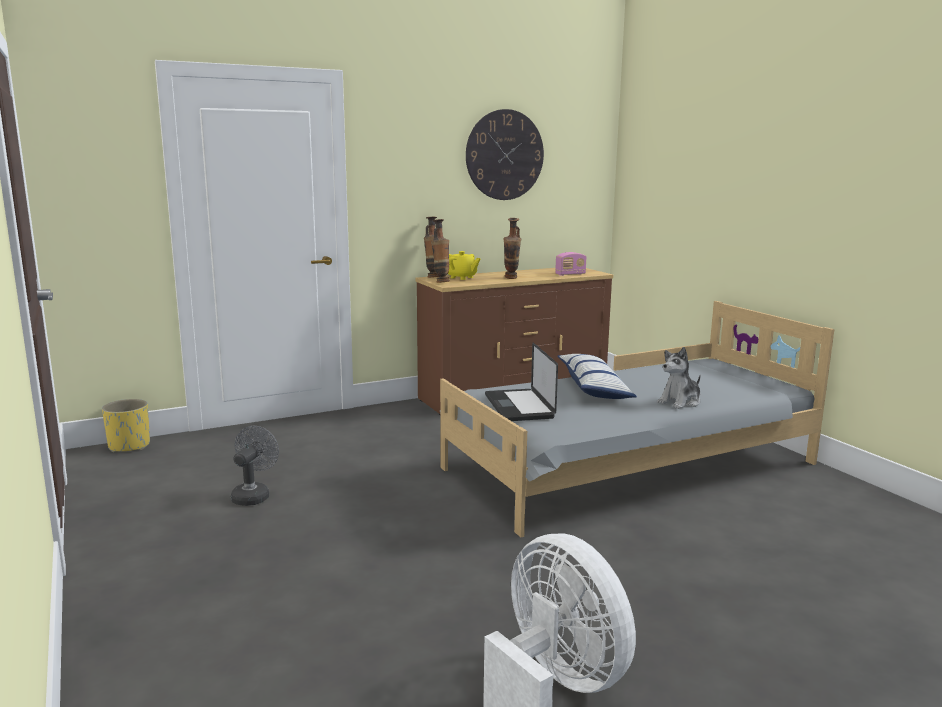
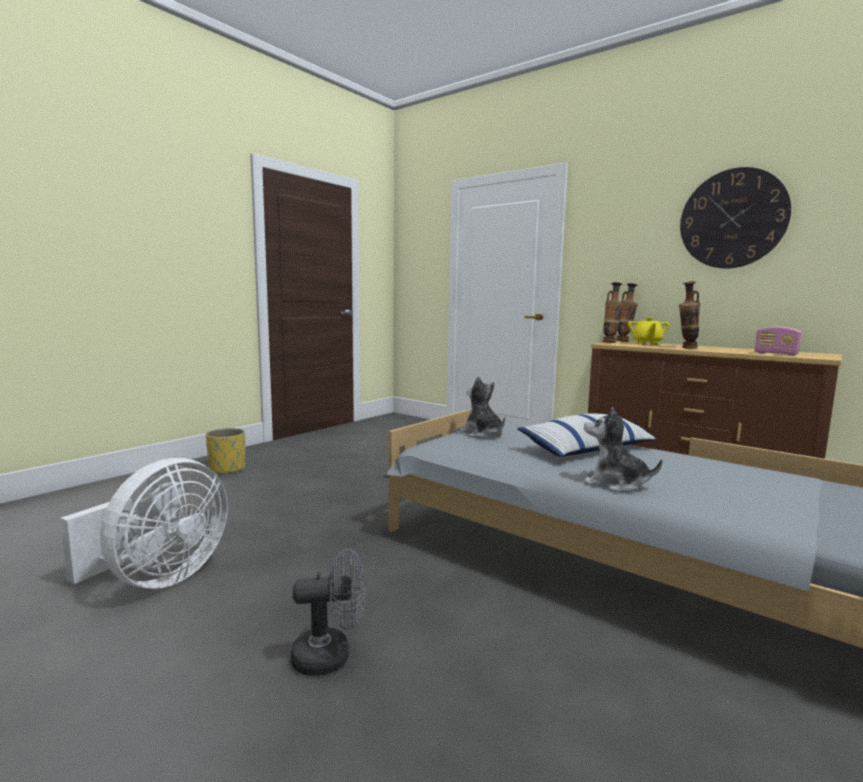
camera: 65 degrees right, 5 degrees down
(129, 446) = (411, 419): yellow planter -> yellow planter (227, 469)
(253, 495) = (378, 451): grey fan -> grey fan (331, 656)
(519, 406) = (482, 434): laptop -> plush toy

